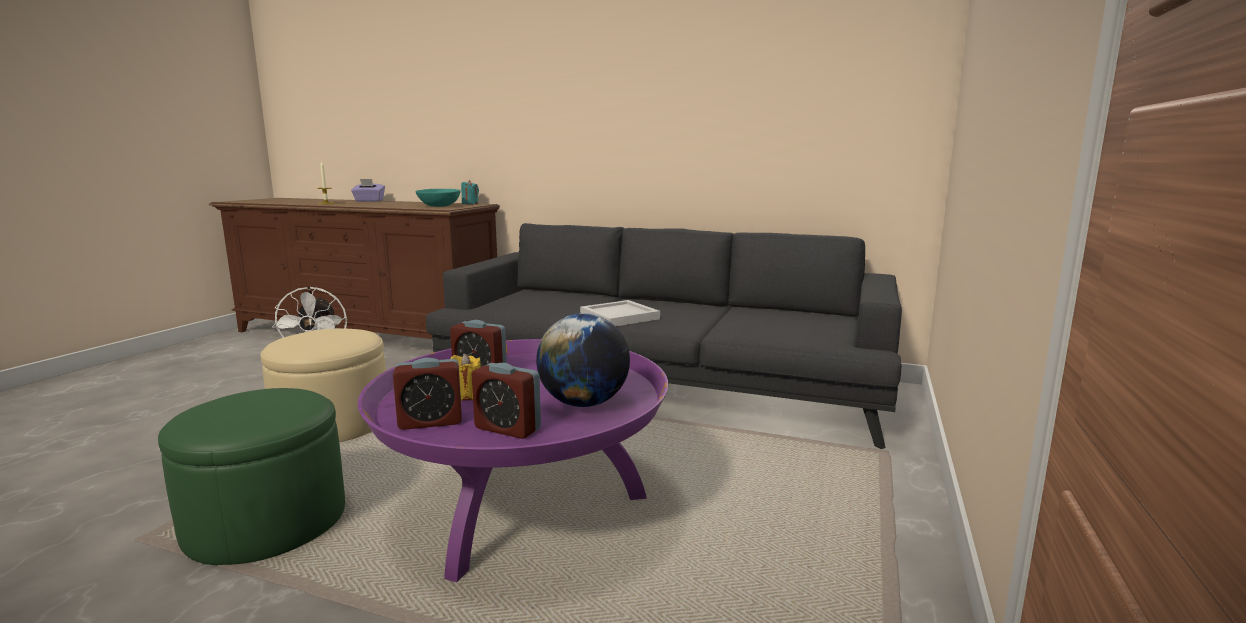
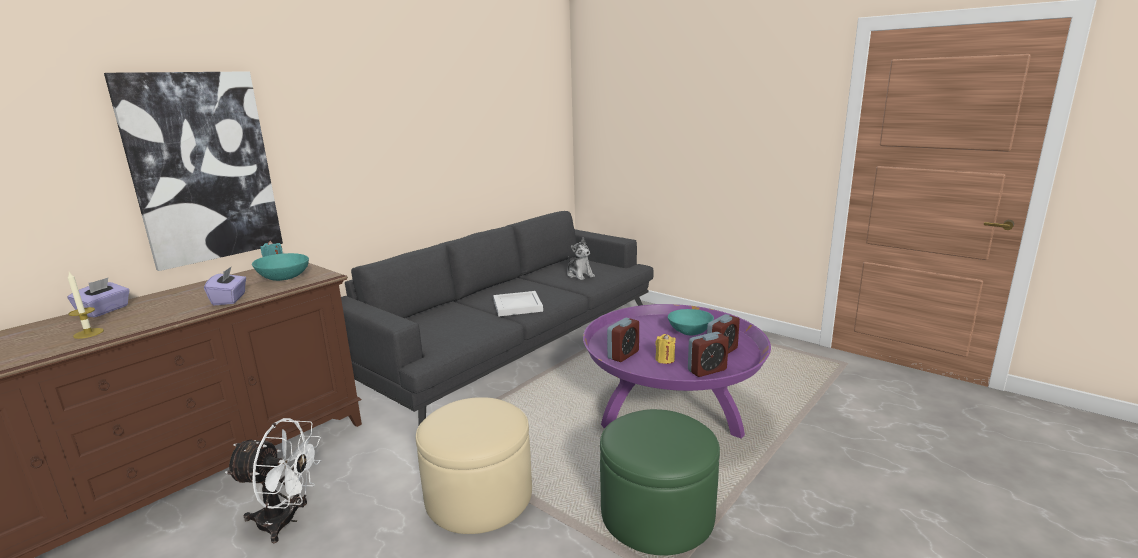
camera: 70 degrees left, 5 degrees up
(385, 206) = (230, 299): none -> purple tissue box
(430, 422) = (707, 370): alarm clock -> alarm clock turned 60 degrees clockwise
(448, 114) = (202, 168): none -> picture
(584, 403) = (690, 331): globe -> turquoise bowl
(768, 326) = (580, 275): none -> plush toy

